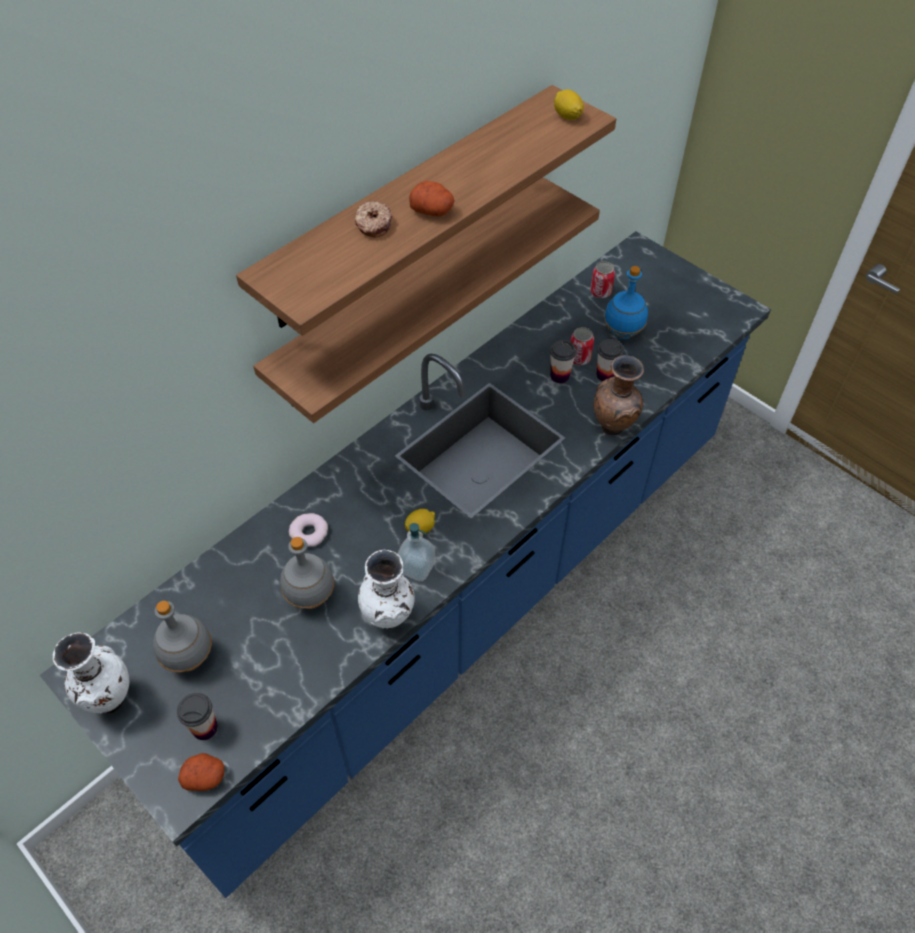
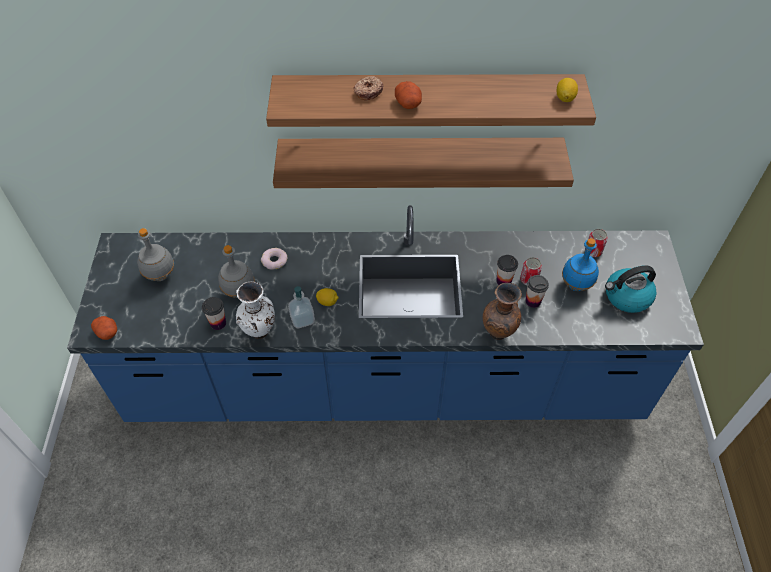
camera: 45 degrees right, 0 degrees up
(110, 699) = (112, 266): white vase -> none
(205, 728) = (131, 311): cup -> cup (218, 323)
(673, 313) = (626, 297): none -> kettle

